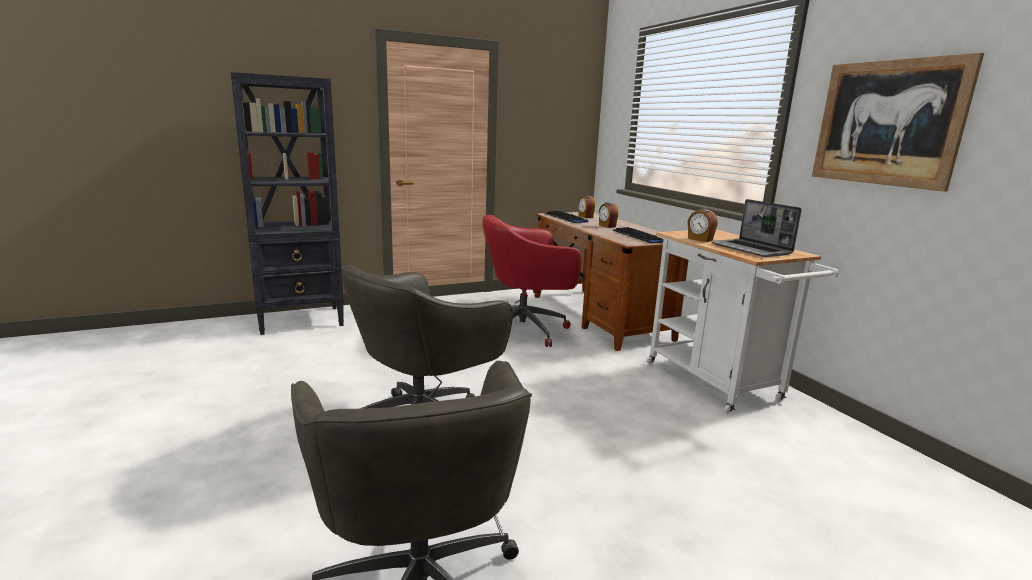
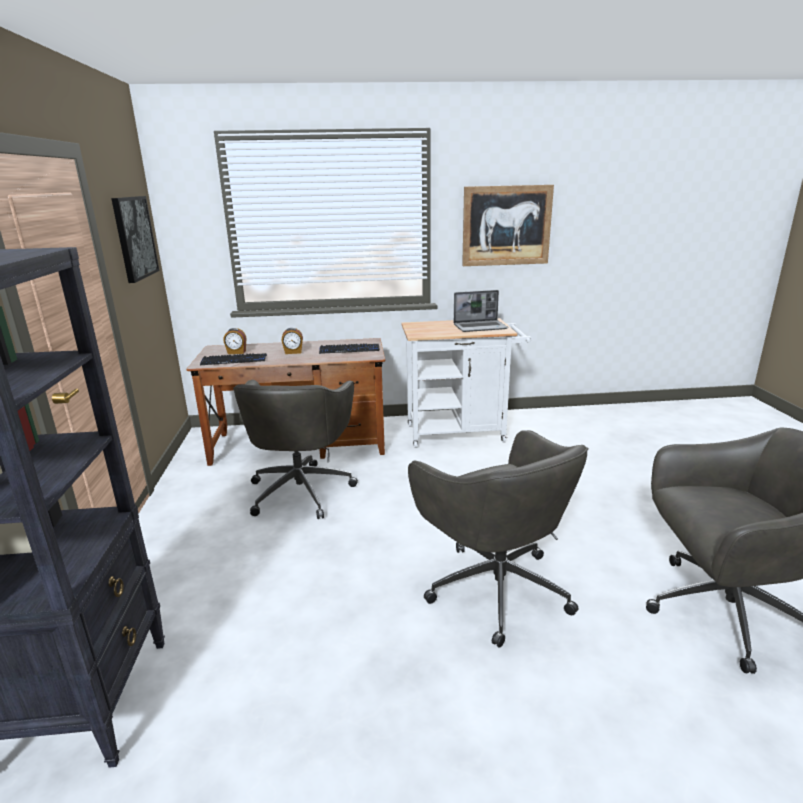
camera: 70 degrees left, 5 degrees up
(525, 330) = (301, 490): red office chair -> grey office chair
(554, 113) = (134, 238): none -> picture
(699, 239) = (443, 332): alarm clock -> none

